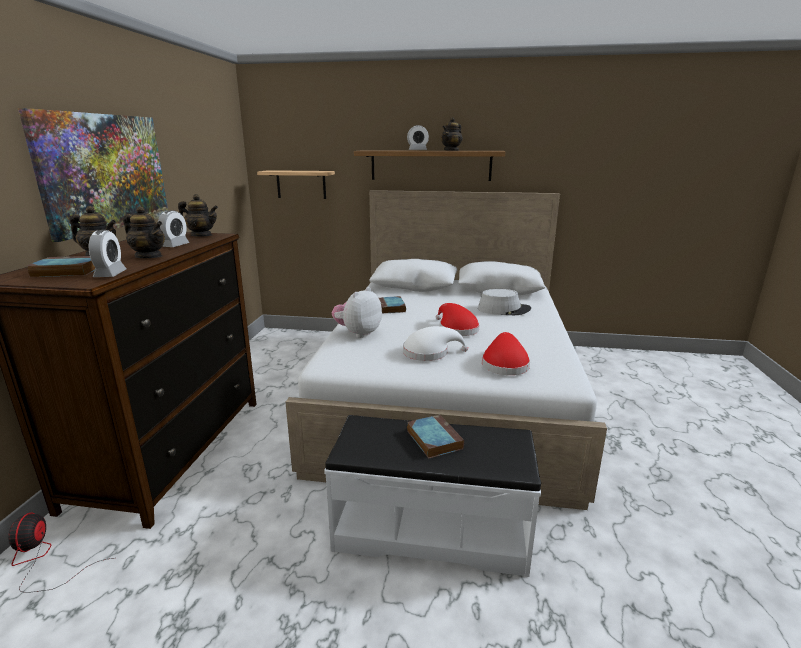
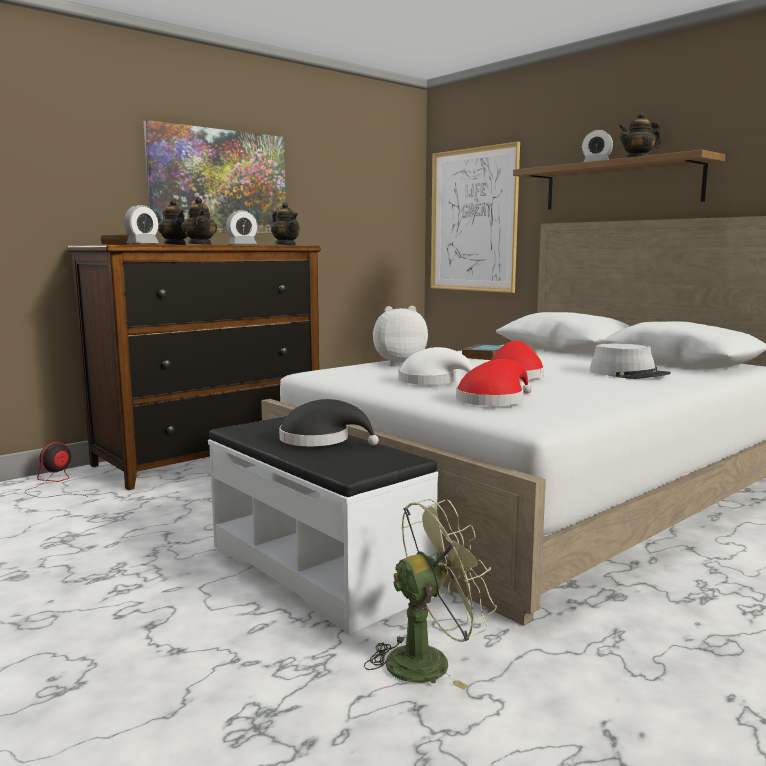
camera: 40 degrees right, 10 degrees down
(301, 184) = (473, 220): shelf -> picture
(433, 439) = (320, 440): book -> black hat
(589, 567) = (429, 660): none -> green fan

